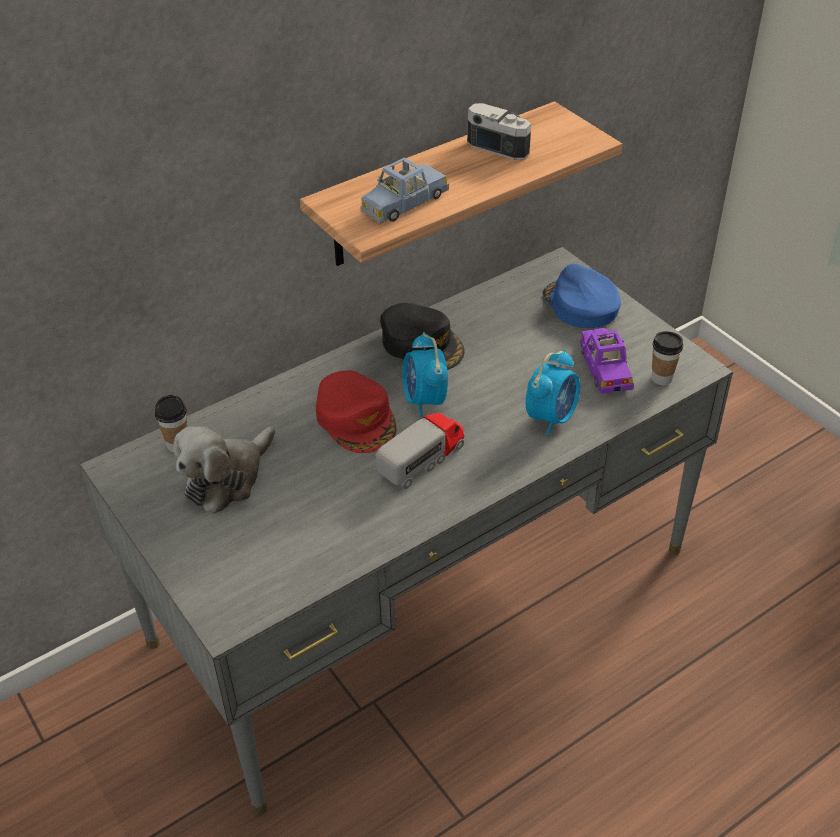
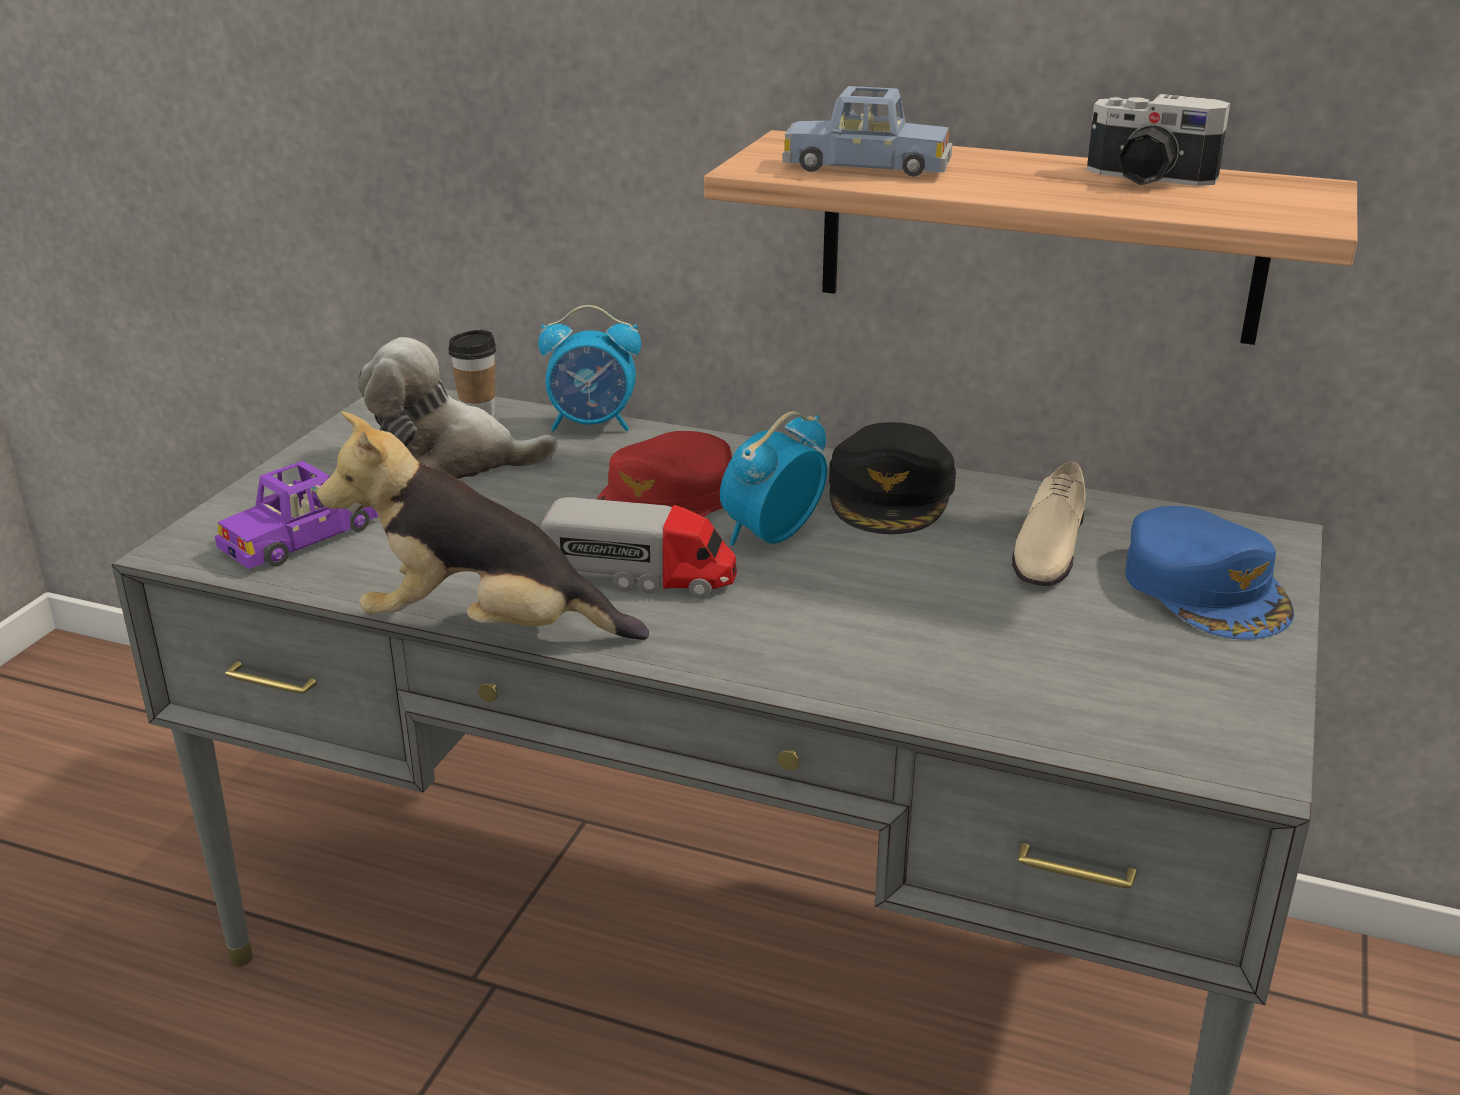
camera: 55 degrees right, 15 degrees down
(424, 530) = (487, 630): none -> plush toy
(502, 144) = (1147, 179): camera -> camera turned 120 degrees clockwise
(512, 326) = (1048, 547): none -> beige shoe
(551, 417) = (881, 654): alarm clock -> alarm clock (593, 425)
(580, 305) = (1206, 588): blue cap -> blue cap turned 135 degrees clockwise
(604, 368) = (1081, 664): purple toy car -> purple toy car (303, 538)
(661, 378) = (1150, 736): cup -> none

